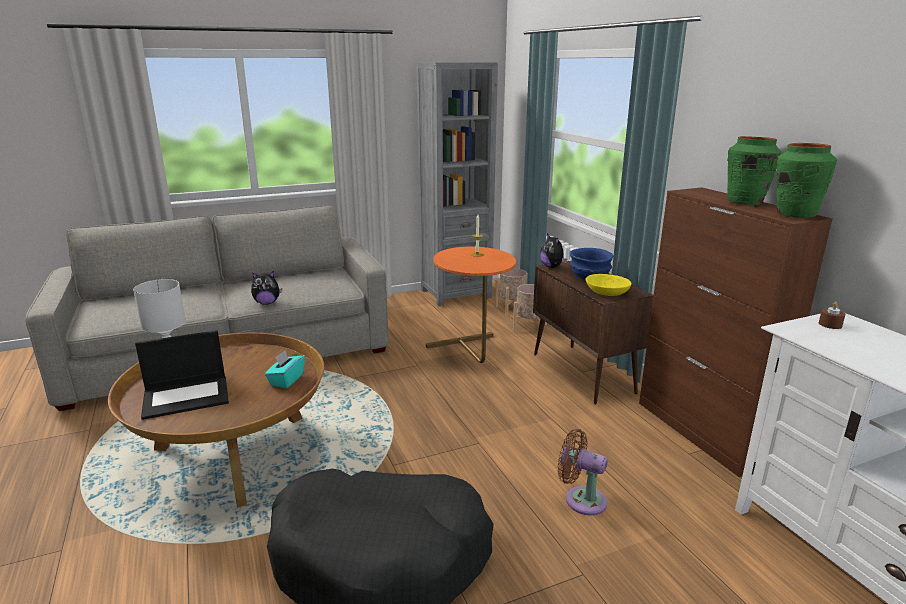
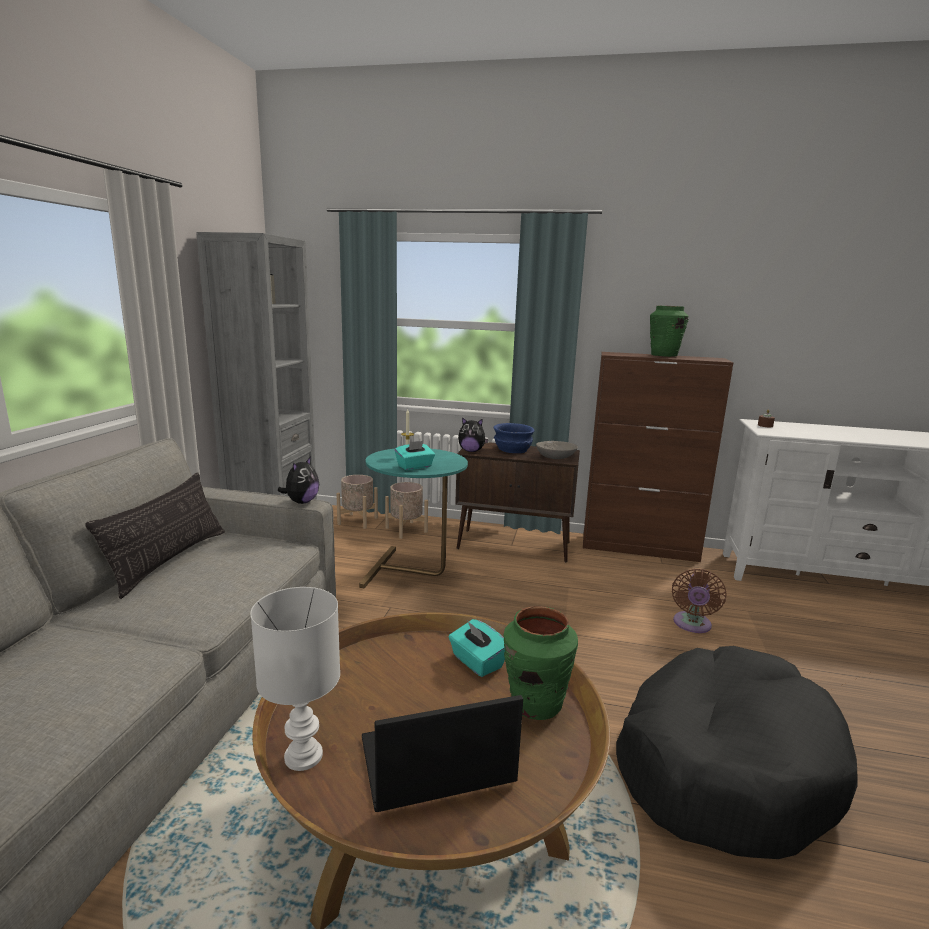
camera: 55 degrees left, 5 degrees down
(187, 397) = (435, 762): laptop -> laptop turned 120 degrees counterclockwise
(267, 303) = (229, 603): plush toy -> plush toy (301, 502)
(291, 276) = (169, 560): none -> pillow
(457, 262) = (415, 466): none -> turquoise tissue box
(472, 354) = (414, 573): orange side table -> turquoise side table
(581, 499) = (692, 625): brown fan -> brown fan turned 45 degrees counterclockwise
(606, 293) = (556, 457): yellow bowl -> grey bowl
(795, 214) = (710, 358): green vase -> green vase (535, 704)

